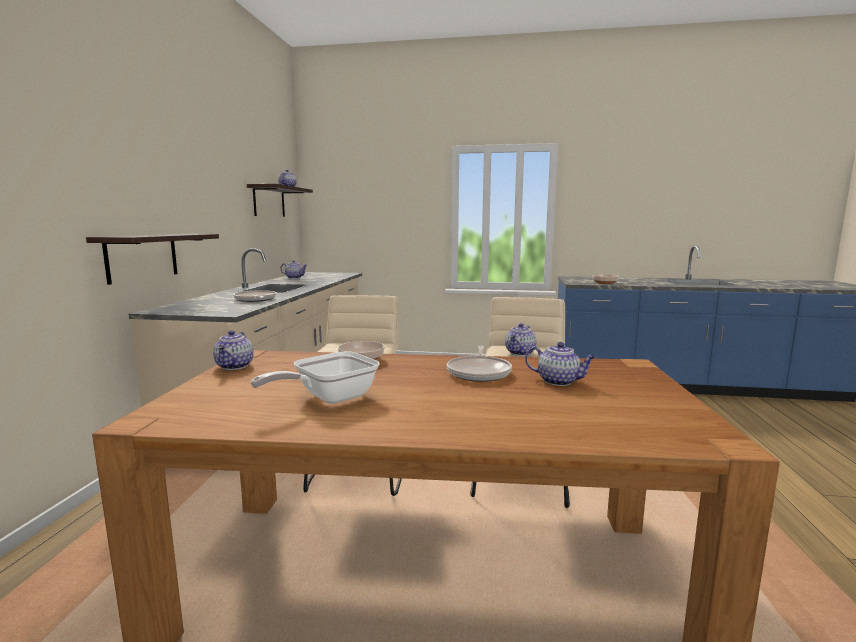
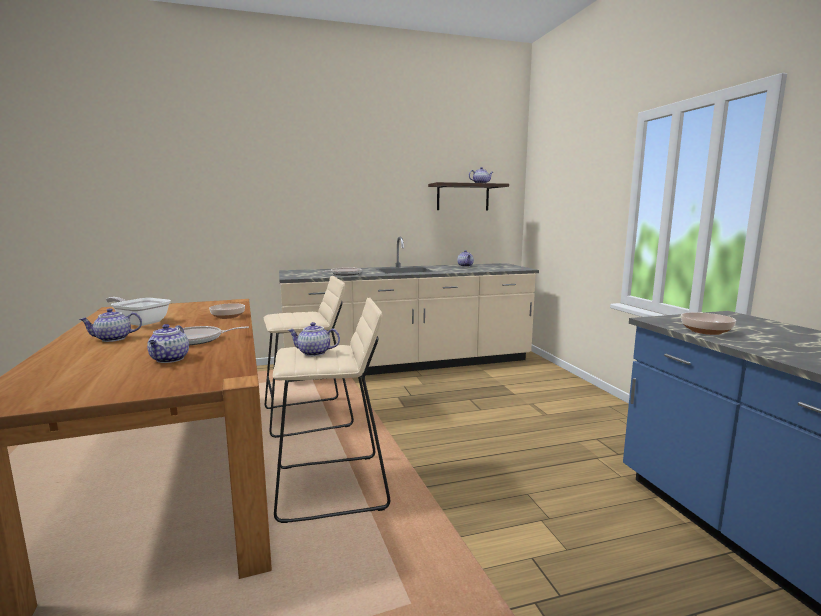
camera: 65 degrees right, 0 degrees up
(142, 257) = (301, 237): shelf -> none
(235, 366) = (208, 303): teapot -> teapot (113, 339)

